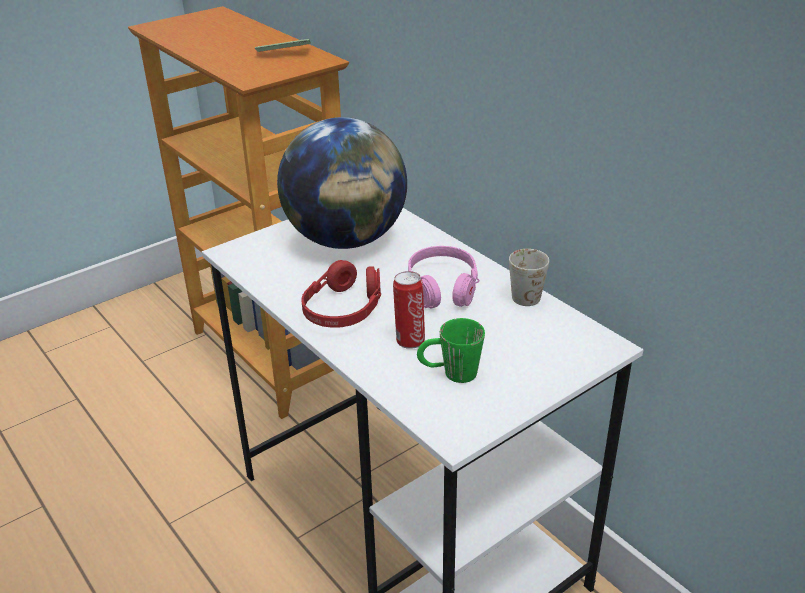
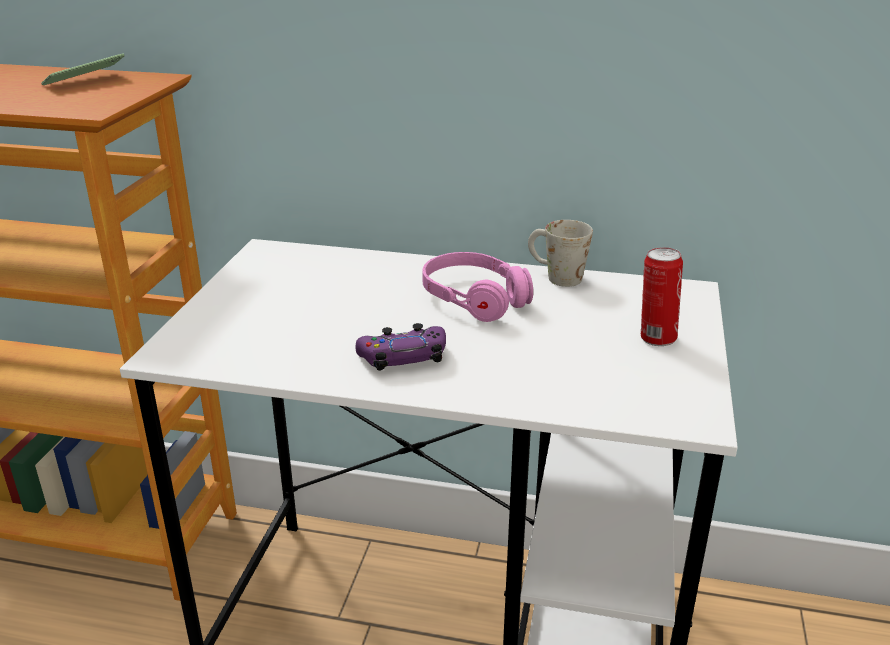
camera: 40 degrees left, 5 degrees down
(343, 309) = (403, 357): red headphones -> purple game controller
(346, 240) = (301, 293): globe -> none
(409, 340) = (519, 357): can -> can (655, 338)
(450, 374) = (604, 369): green mug -> none

